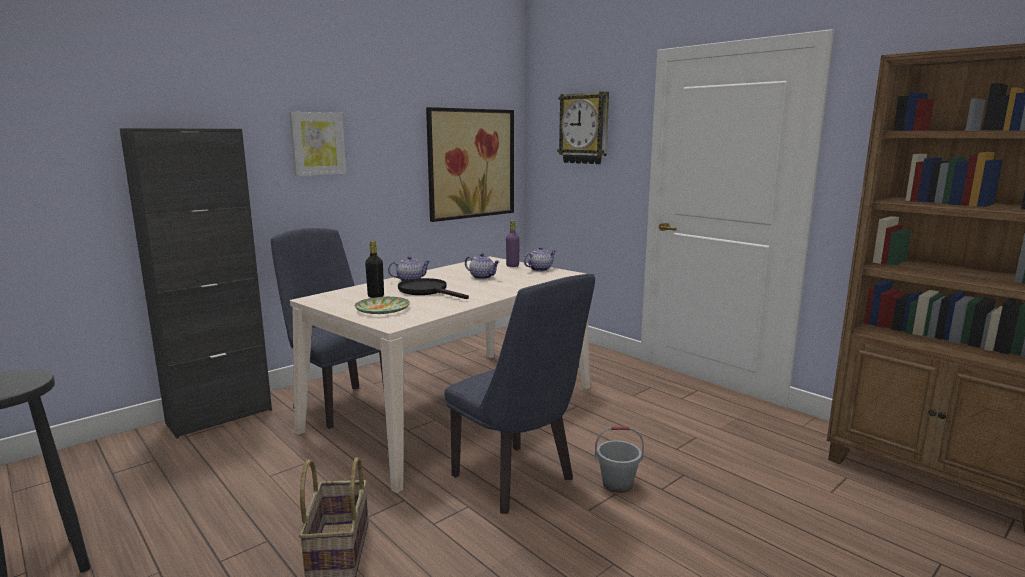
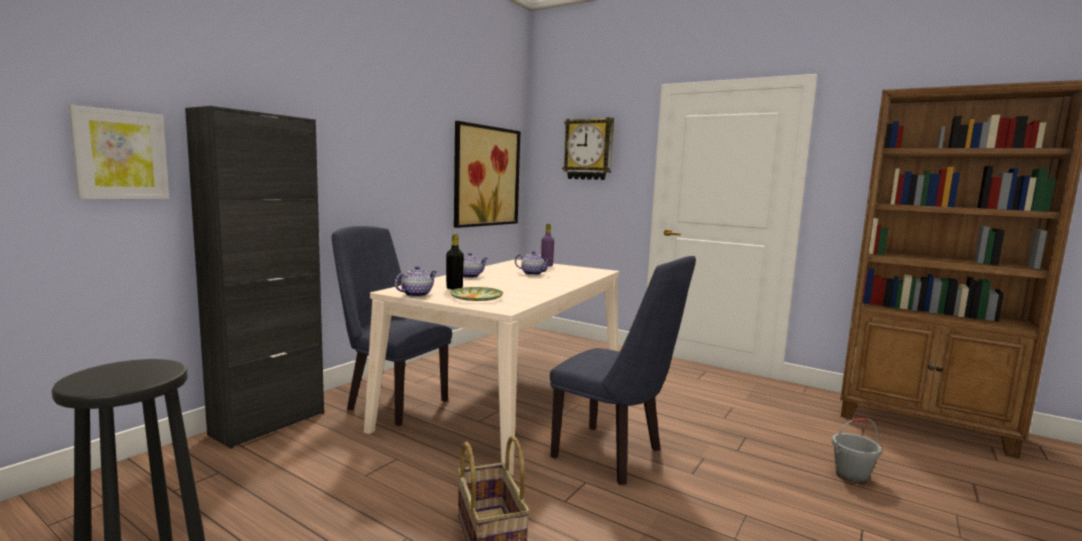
camera: 15 degrees left, 5 degrees down
(317, 143) = (366, 145): picture -> picture (121, 155)
(428, 291) = (499, 284): black frying pan -> none
(539, 269) = (574, 268): teapot -> teapot (416, 294)
(617, 484) = (699, 450): grey bucket -> grey bucket (851, 476)

